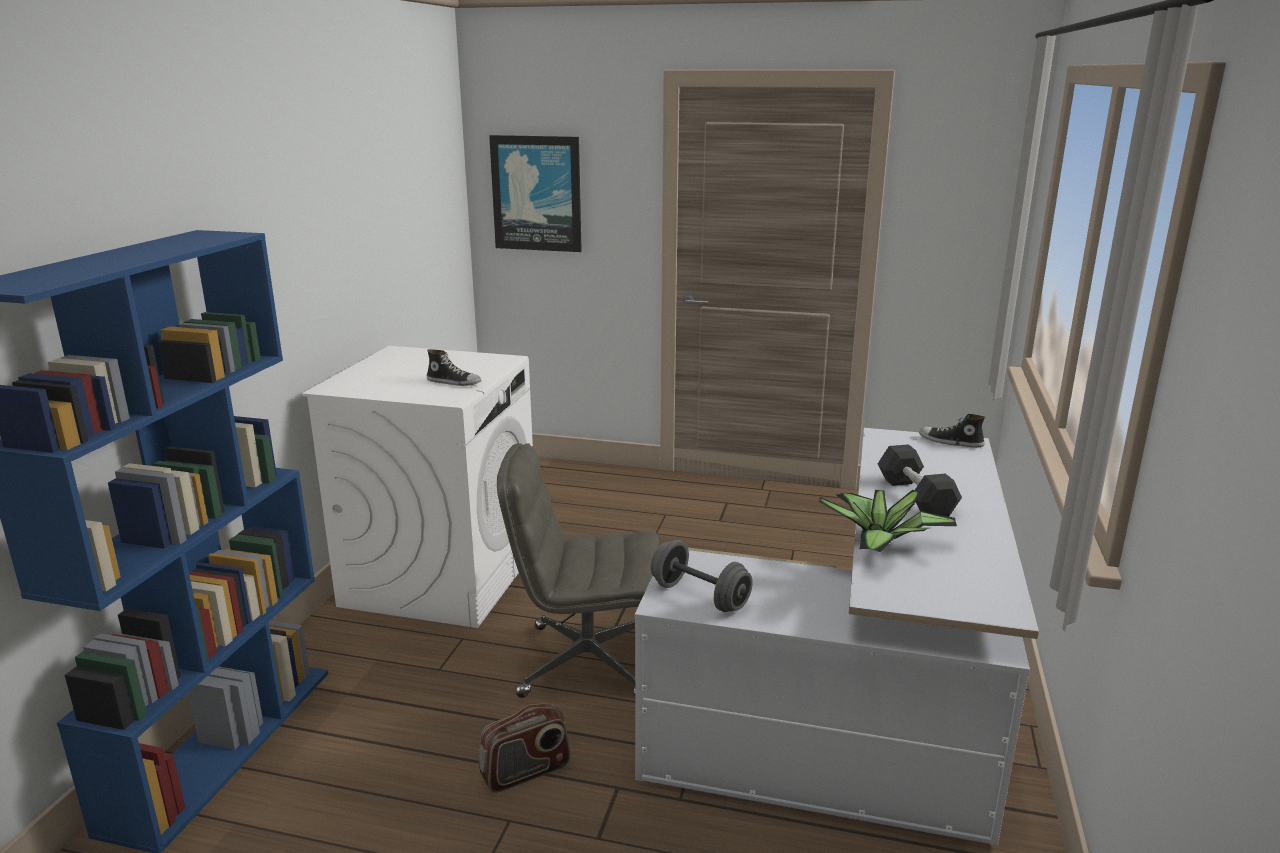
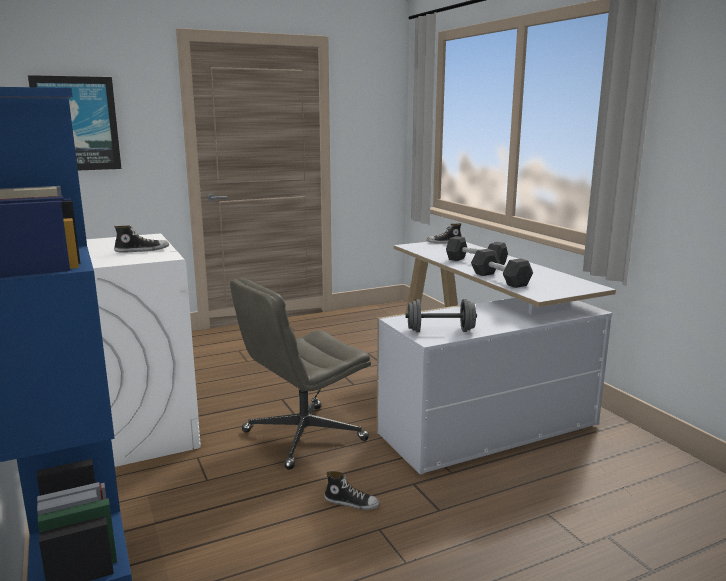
camera: 40 degrees left, 5 degrees down
(526, 772) = (352, 502): radio -> shoe
(882, 543) = (500, 279): potted plant -> black dumbbell

